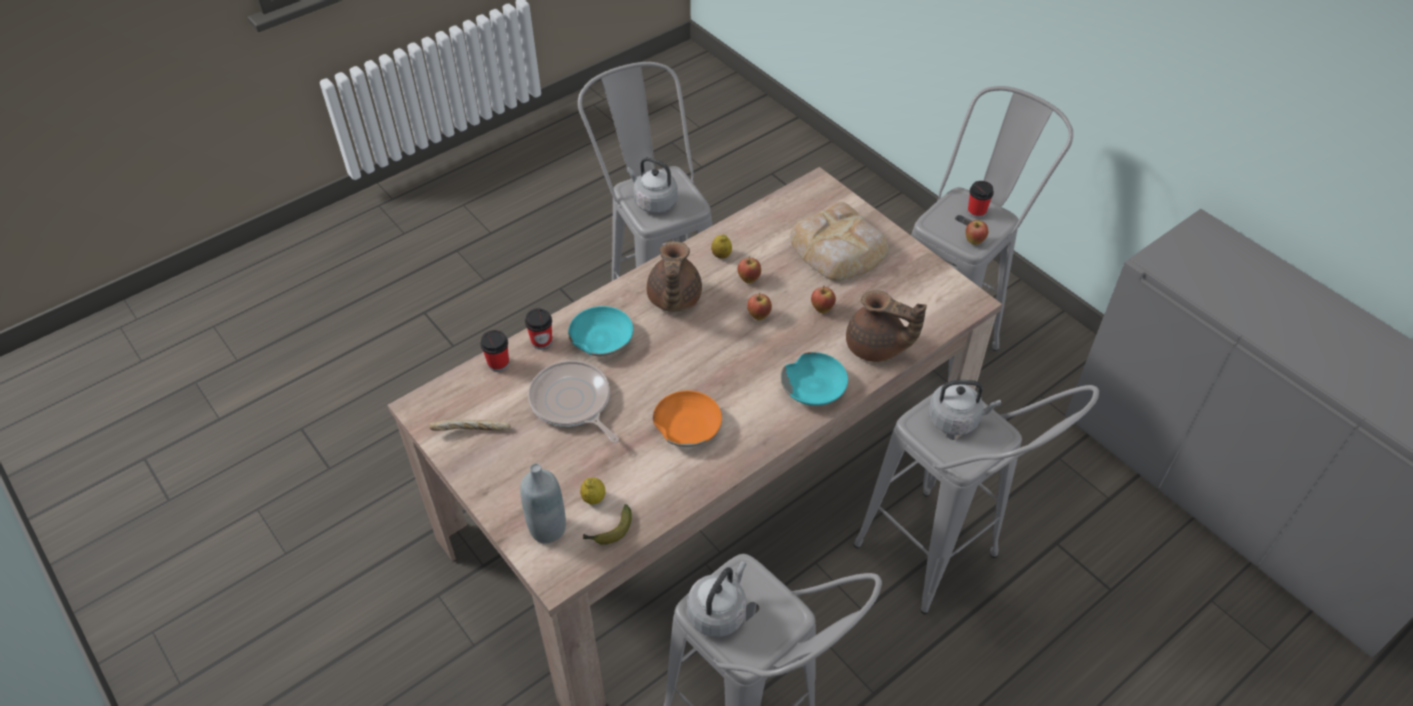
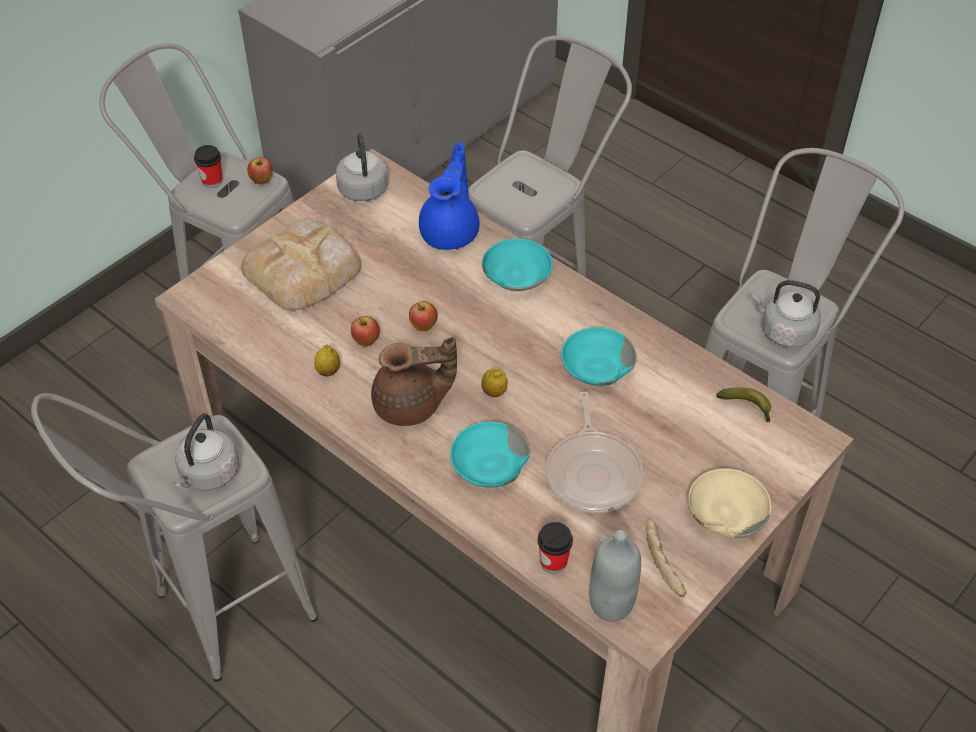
camera: 100 degrees left, 0 degrees up
(504, 485) = (725, 511): none -> beige bowl
(542, 342) = (507, 524): cup -> none
(547, 528) = (765, 459): grey bottle -> grey bottle (611, 604)
(572, 403) = (593, 473): frying pan -> frying pan turned 45 degrees counterclockwise
(593, 498) = (714, 428): lemon -> lemon (494, 392)
(687, 425) = (596, 366): orange bowl -> turquoise bowl
(822, 309) = (403, 276): apple -> none
(876, 347) = (451, 232): brown teapot -> blue teapot
(956, 419) = (514, 189): grey kettle -> grey kettle (363, 187)

